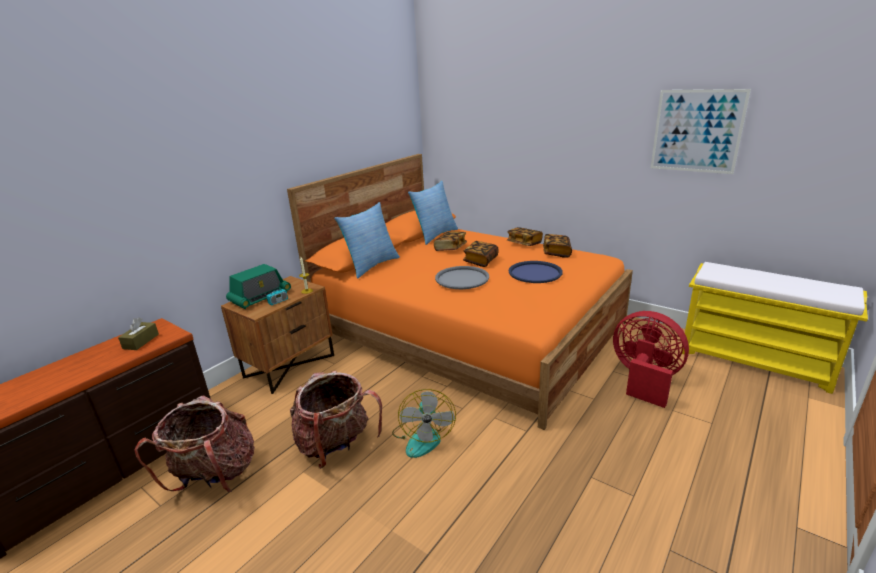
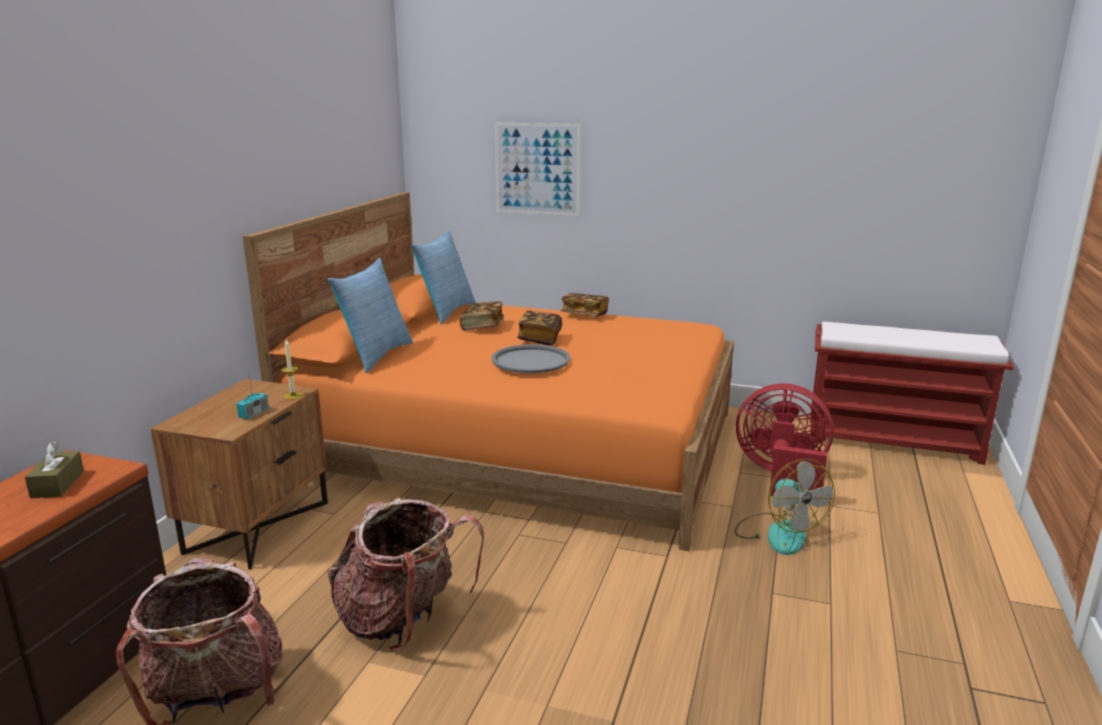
camera: 20 degrees left, 5 degrees down
(260, 297) = (216, 411): radio -> none
(423, 437) = (529, 586): fan -> fan (778, 533)
(535, 273) = (625, 347): blue tray -> none
(556, 252) = (636, 323): book -> none
(696, 131) = (801, 157): picture -> picture (537, 169)
(755, 361) = (894, 441): yellow bench -> red bench

